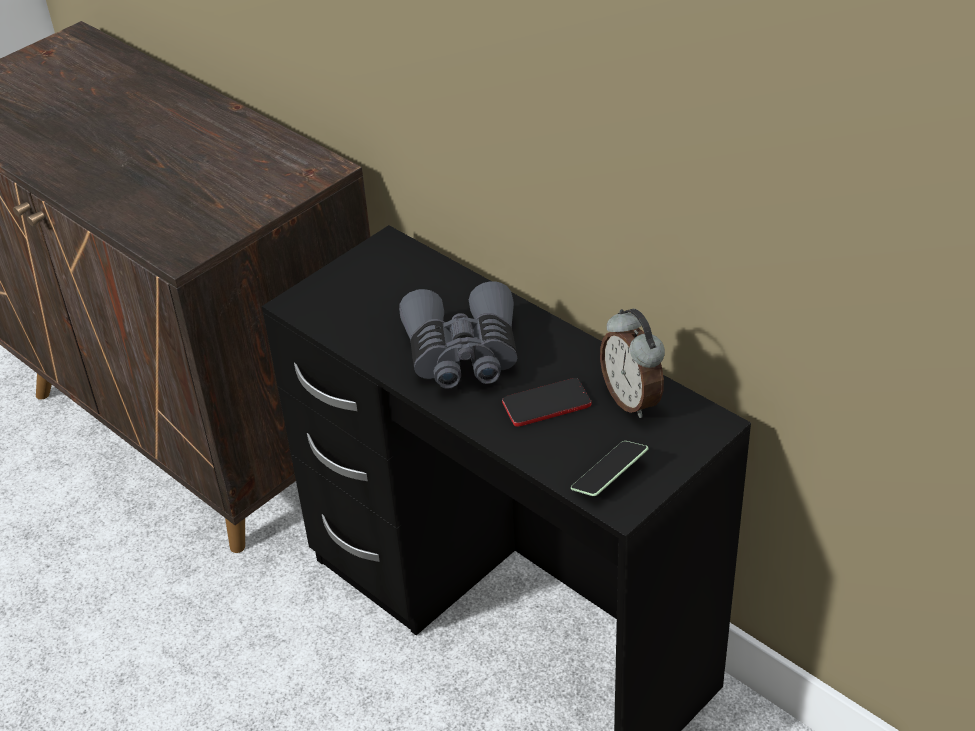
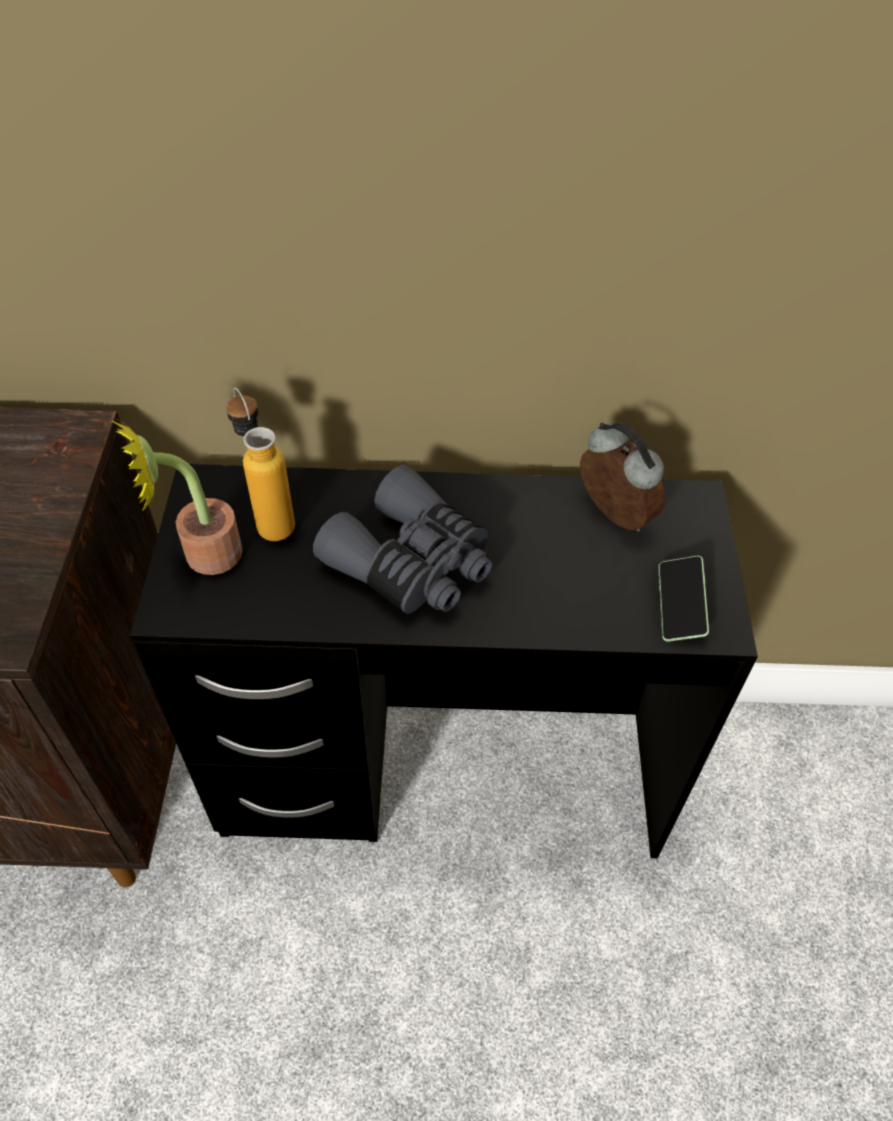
camera: 45 degrees left, 10 degrees up
(344, 285) = (202, 556): none -> potted plant
(406, 283) = (269, 518): none -> bottle
(546, 404) = (546, 567): phone -> none
(632, 399) = (611, 516): alarm clock -> alarm clock turned 150 degrees counterclockwise

